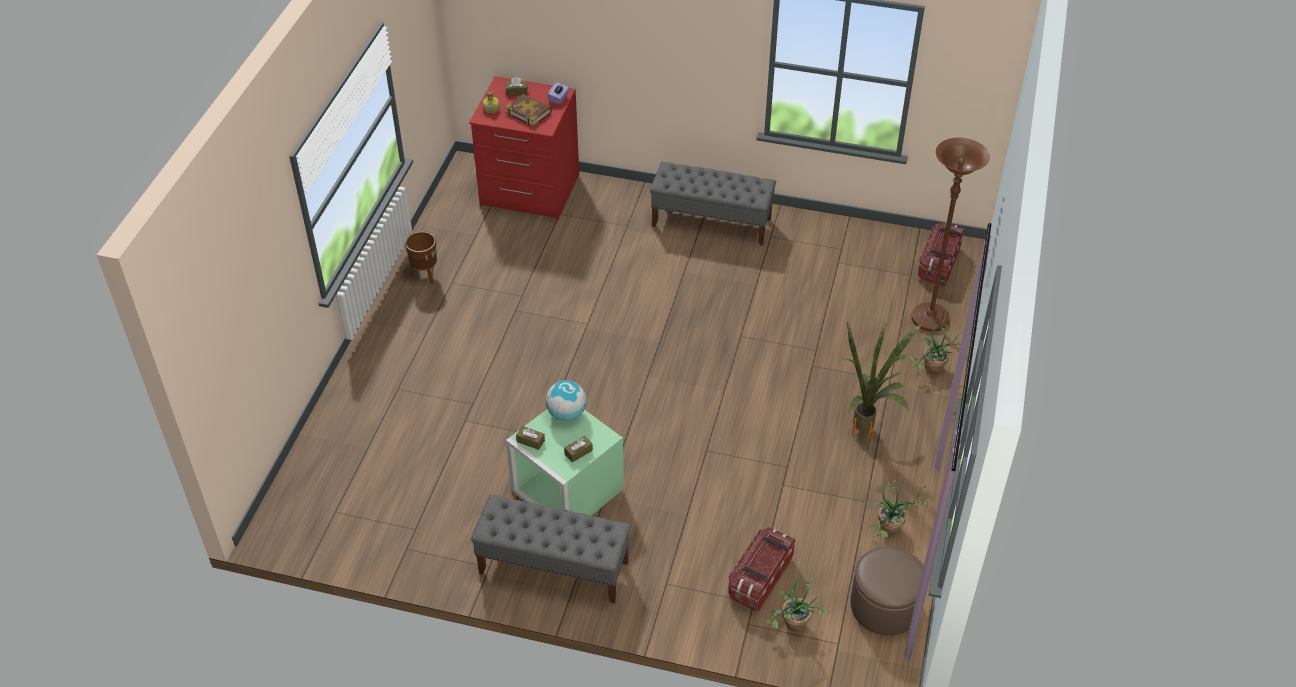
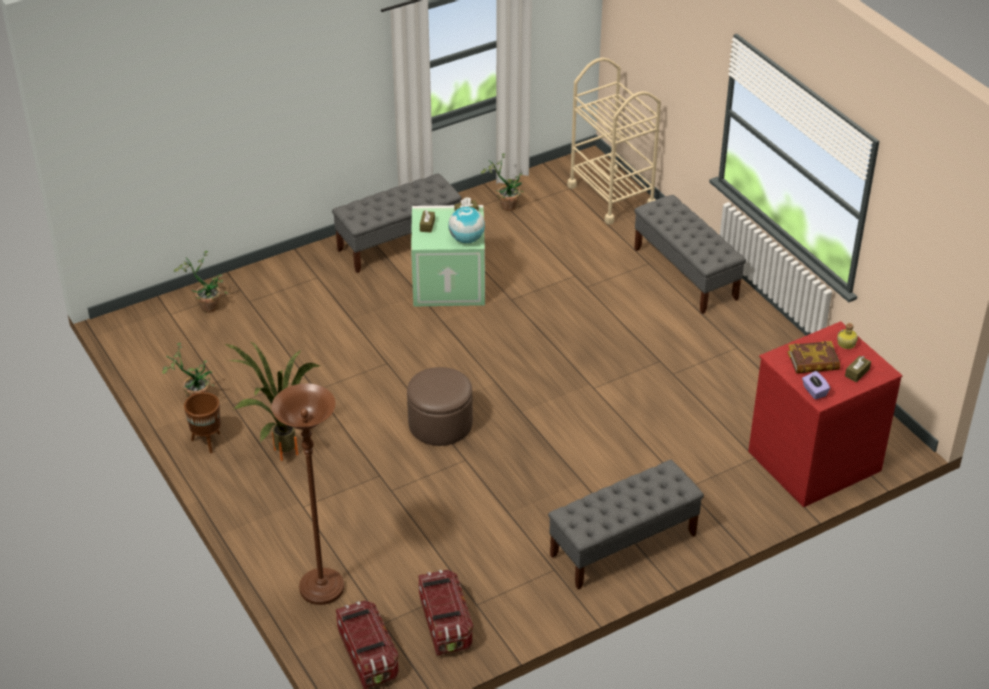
camera: 135 degrees right, 5 degrees down
(318, 475) = (611, 196): none -> beige cart
(388, 360) = (685, 274): none -> grey bench
(425, 276) = (763, 338): brown planter -> brown planter (207, 441)
(760, 578) = (259, 315): storage box -> storage box (445, 624)
(885, 606) = (157, 351): brown ottoman -> brown ottoman (440, 424)
(933, 371) = (273, 539): potted plant -> potted plant (506, 204)

